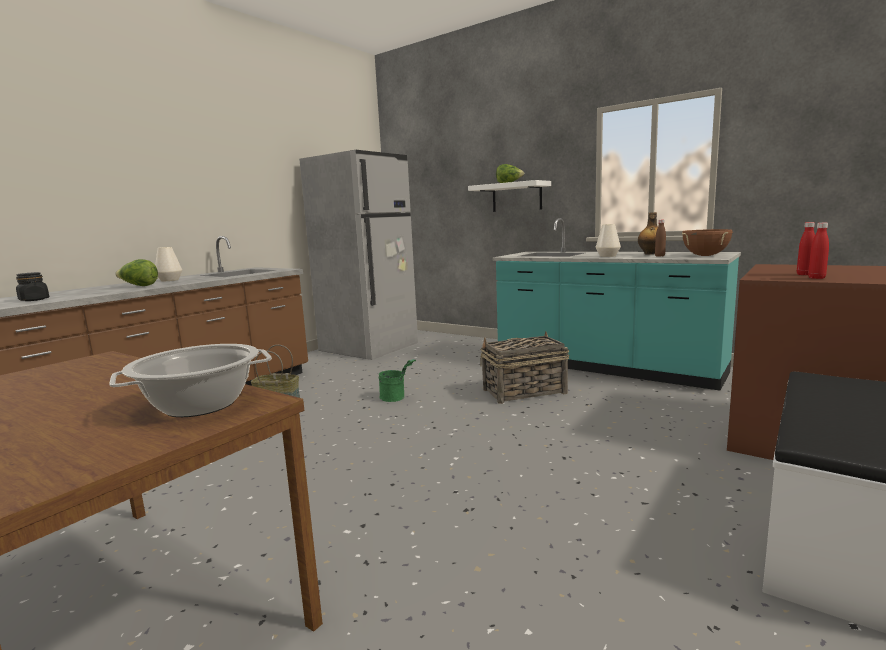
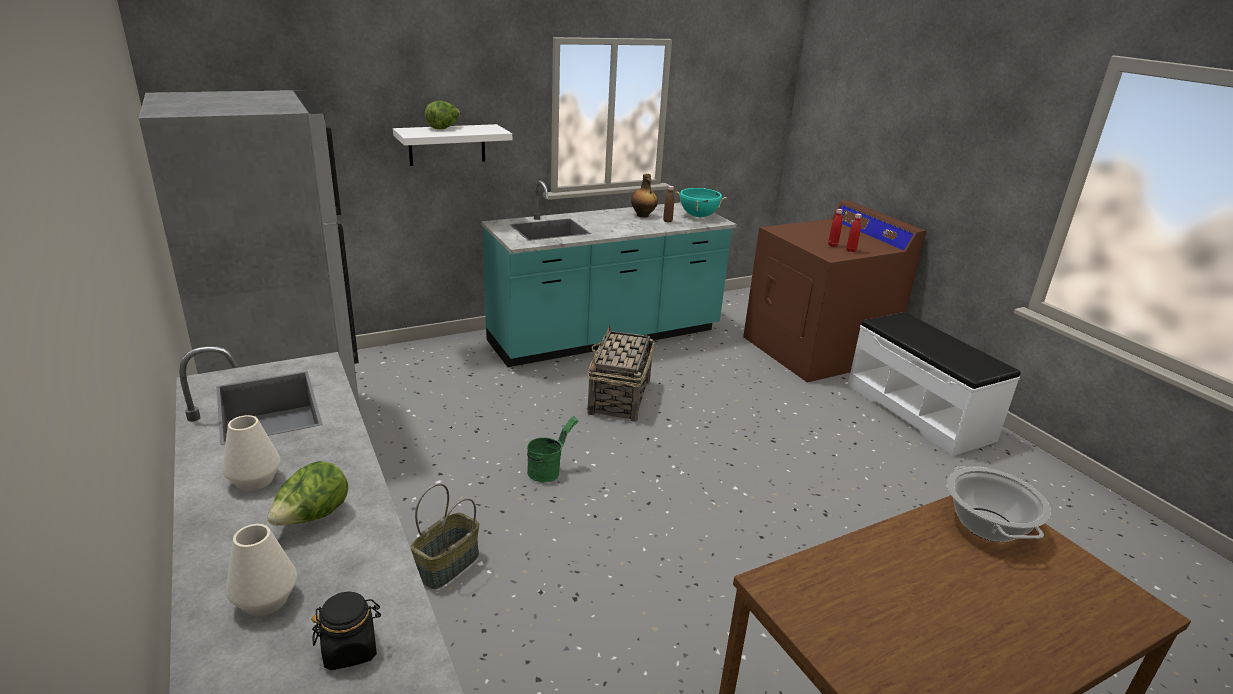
camera: 65 degrees left, 15 degrees up
(607, 256) = (624, 227): white vase -> white vase (266, 600)
(705, 256) = (698, 216): brown cooking pot -> turquoise cooking pot

